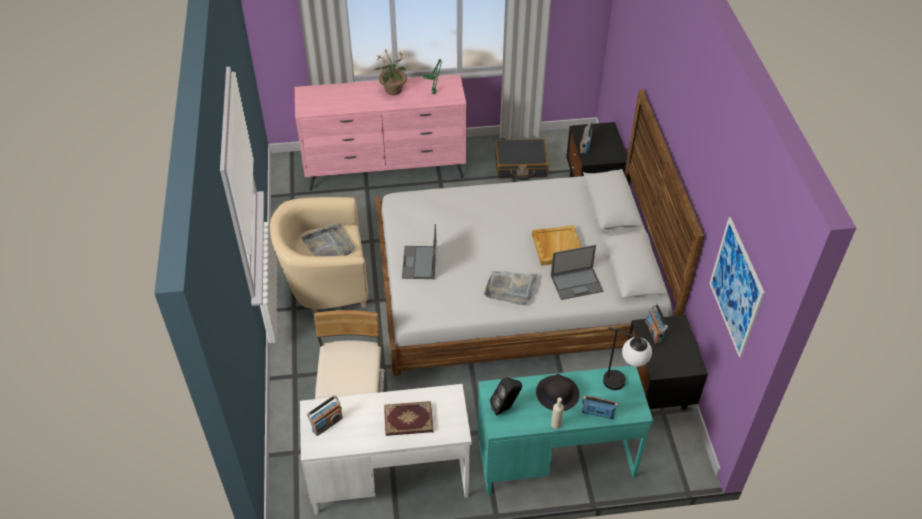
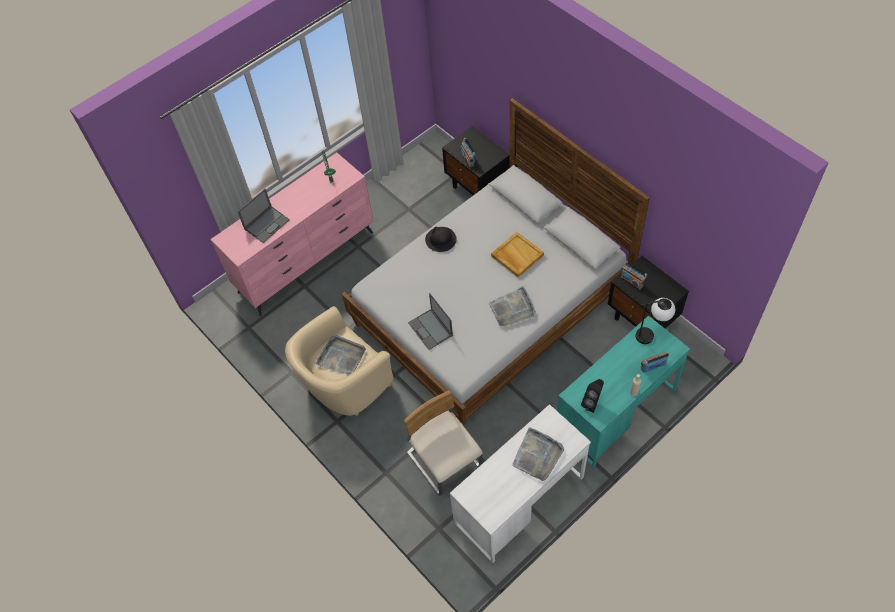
camera: 30 degrees left, 10 degrees up
(327, 424) = (484, 496): radio -> none
(393, 90) = (296, 196): potted plant -> none
(408, 421) = (537, 455): book -> grey tray
(520, 166) = (408, 197): black suitcase -> none
(557, 393) = (616, 369): black hat -> black hat (440, 240)
(577, 283) = (553, 276): laptop -> laptop (267, 224)
(736, 287) = (706, 226): picture -> none

